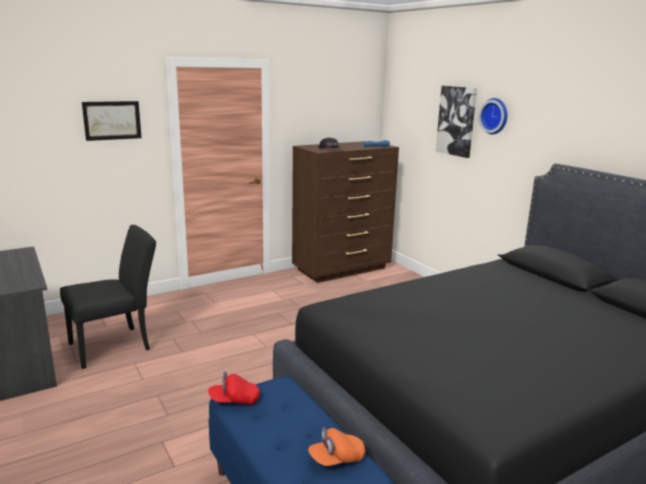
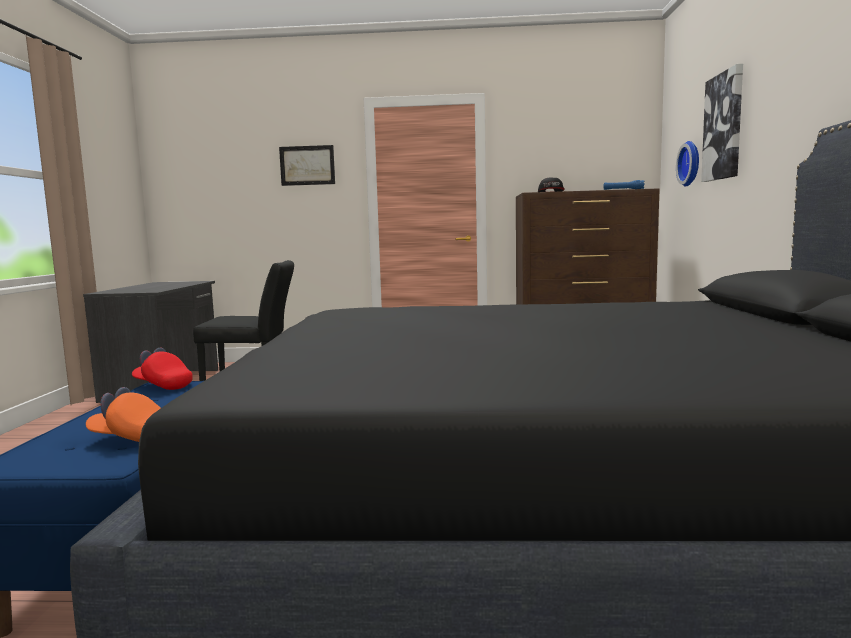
camera: 35 degrees right, 10 degrees down
(495, 116) = (763, 94): wall clock -> wall clock (691, 163)

